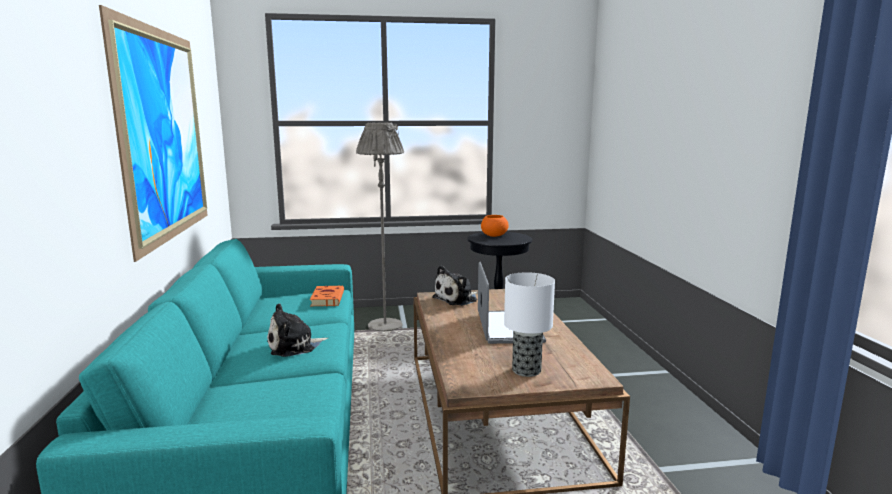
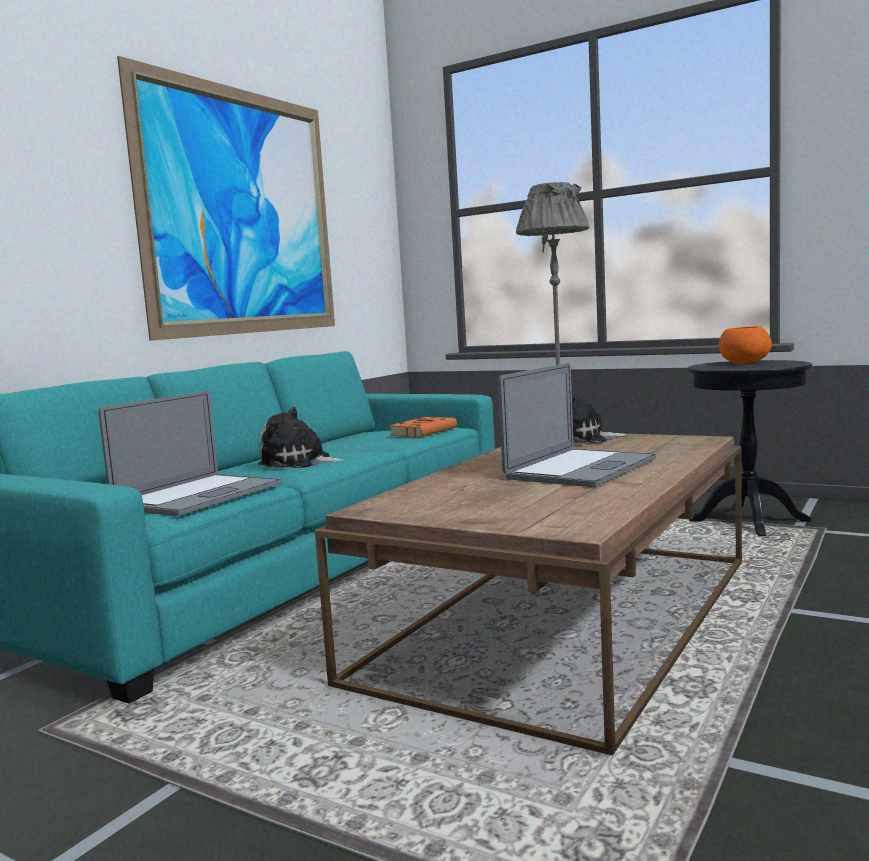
camera: 40 degrees right, 5 degrees down
(296, 398) = (199, 495): none -> laptop
(527, 370) = (489, 507): table lamp -> none

